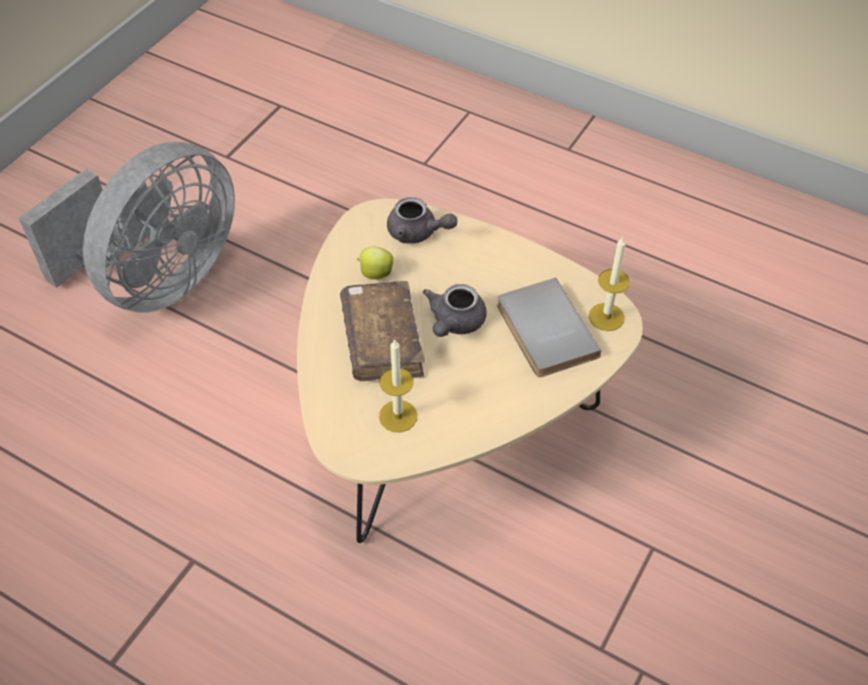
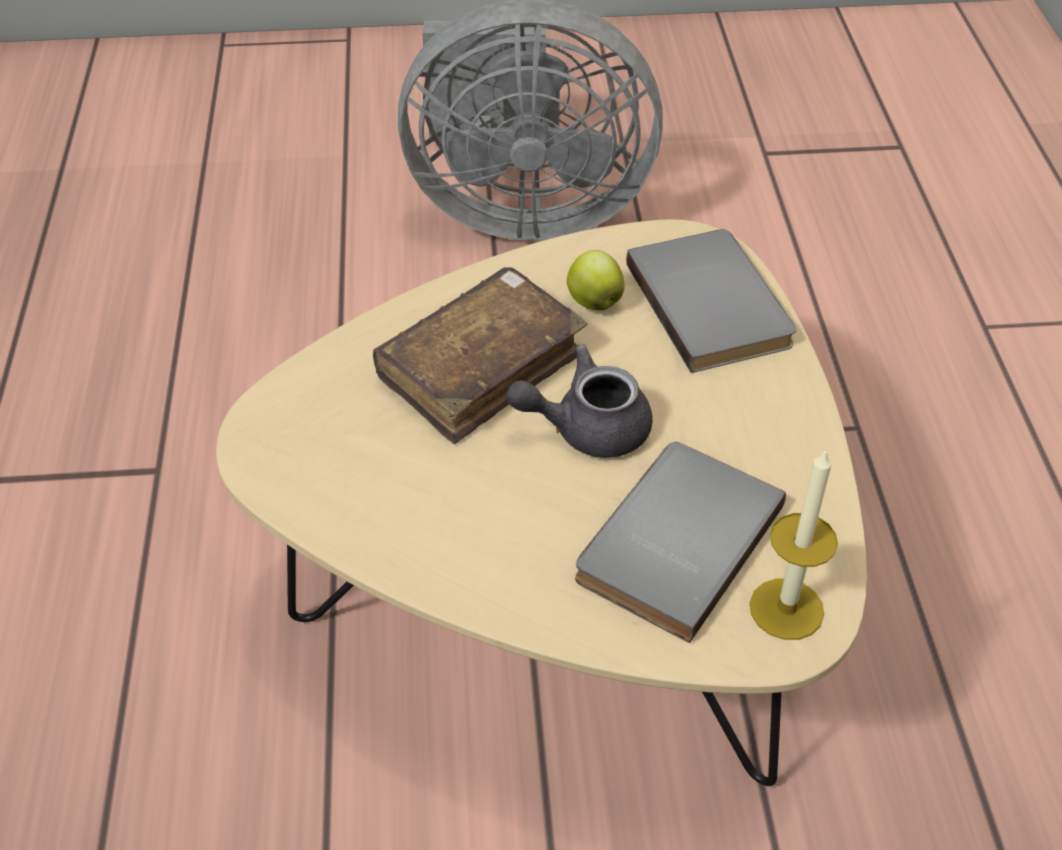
camera: 55 degrees right, 5 degrees down
(398, 416) = (360, 454): candle -> none
(418, 233) = (714, 303): grey teapot -> grey book

